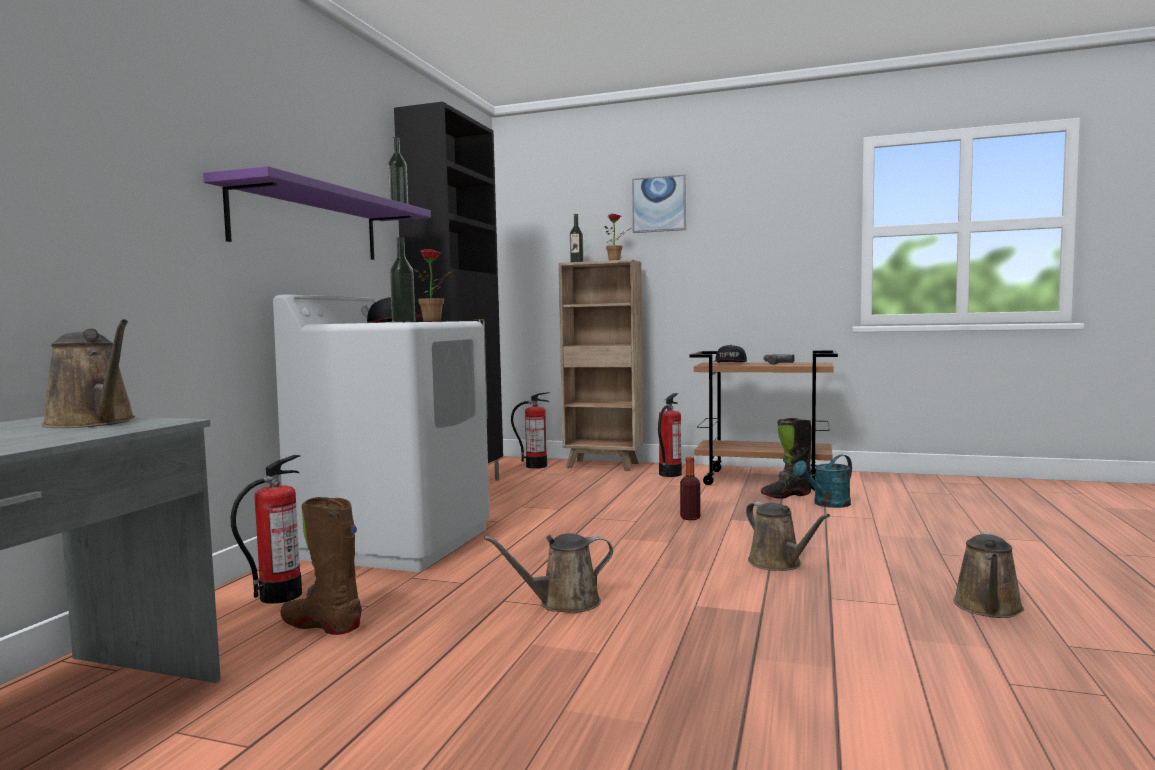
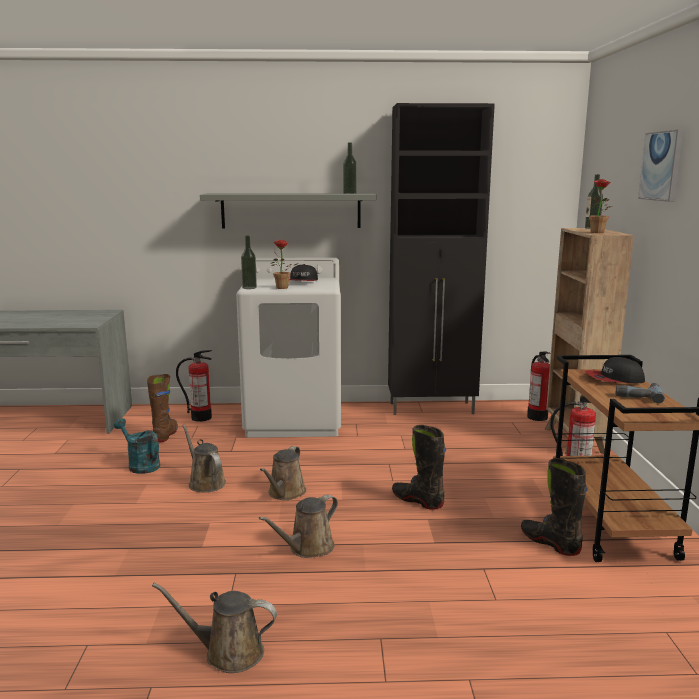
camera: 70 degrees right, 10 degrees up
(94, 423) = (89, 319): brown watering can -> brown watering can (285, 493)
(308, 224) = (291, 210): purple shelf -> grey shelf
(690, 518) = (418, 500): bottle -> black boot
(827, 504) = (532, 569): turquoise watering can -> turquoise watering can (140, 465)

